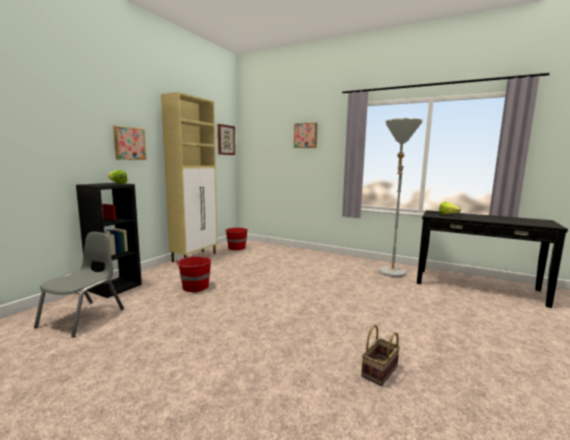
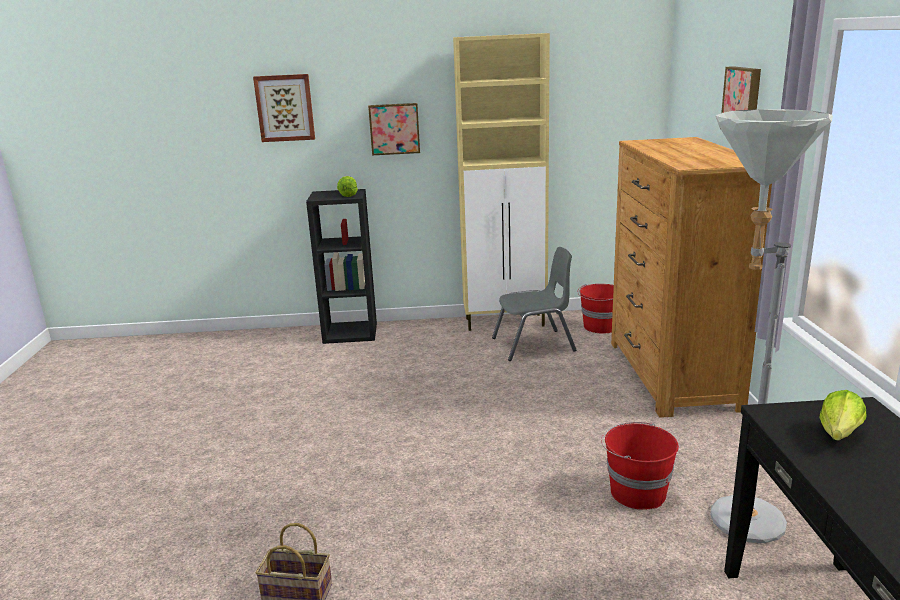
camera: 60 degrees right, 10 degrees up
(83, 318) = (271, 358): grey chair -> grey chair (534, 345)
(195, 287) = (405, 370): red bucket -> red bucket (636, 492)
(225, 140) = (627, 96): picture -> picture (285, 108)
(292, 252) = (671, 374): none -> brown dresser

